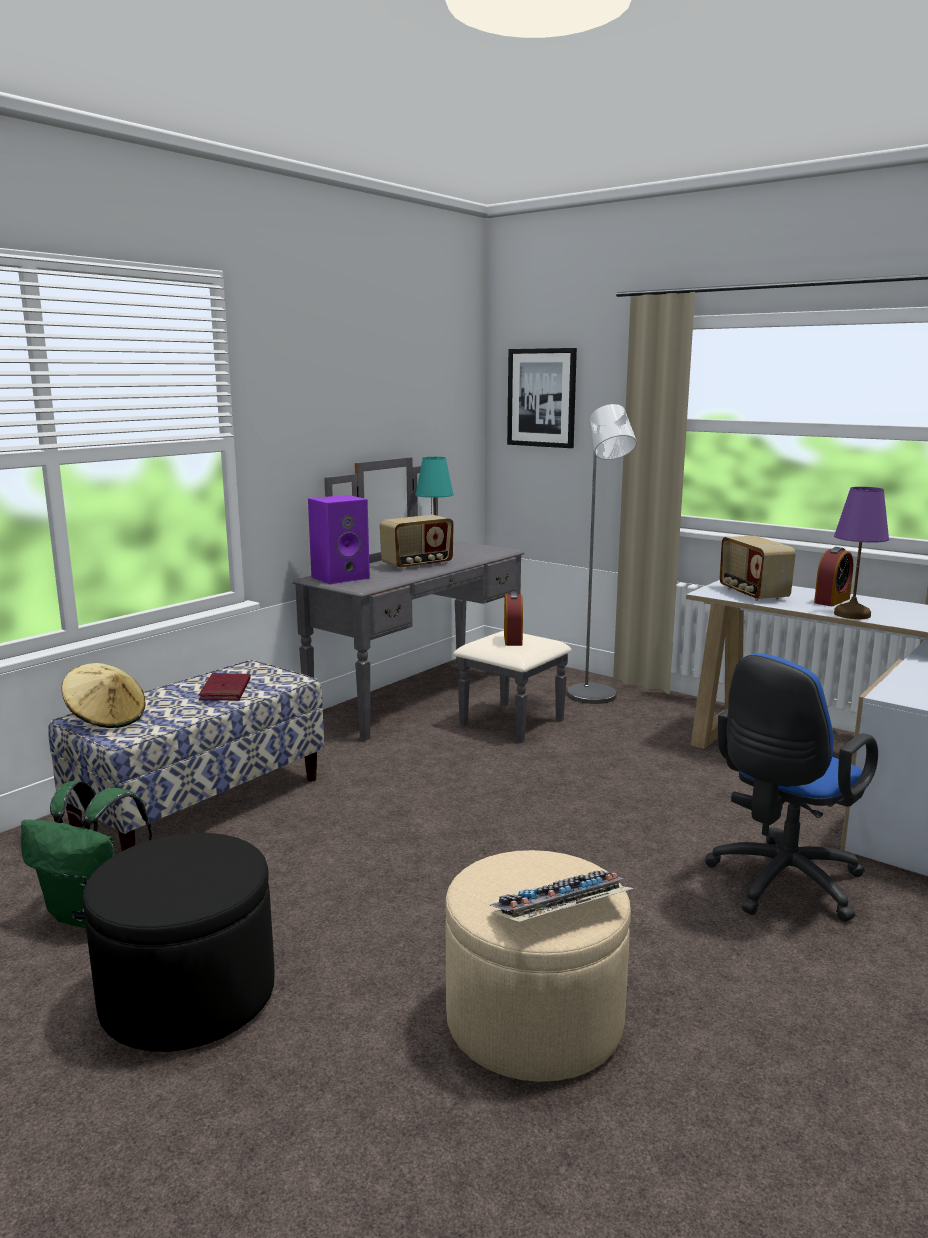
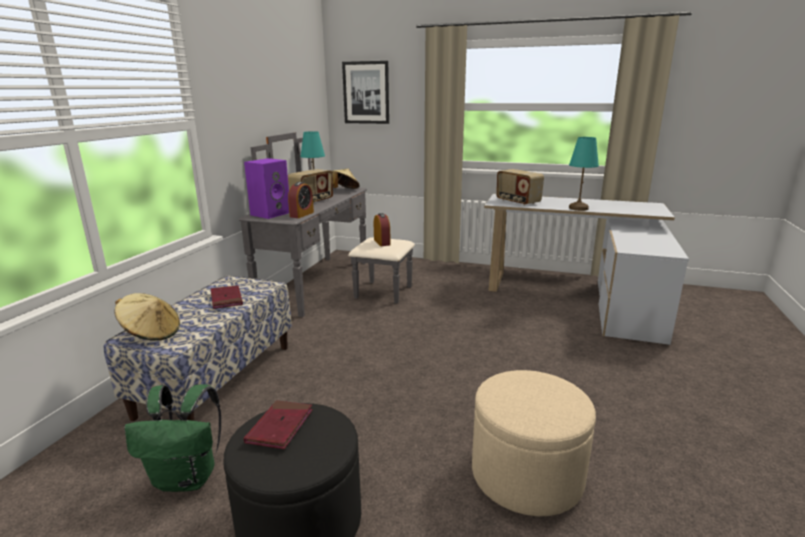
camera: 20 degrees left, 5 degrees up
(173, 854) = (280, 427): none -> red book
(483, 552) = (343, 190): none -> beige hat
(560, 912) = (560, 409): keyboard -> none
(595, 698) = (420, 271): grey floor lamp -> none
(780, 885) = (588, 361): blue office chair -> none
(832, 601) = (560, 202): alarm clock -> alarm clock (302, 214)
(851, 614) = (578, 208): purple table lamp -> turquoise table lamp

